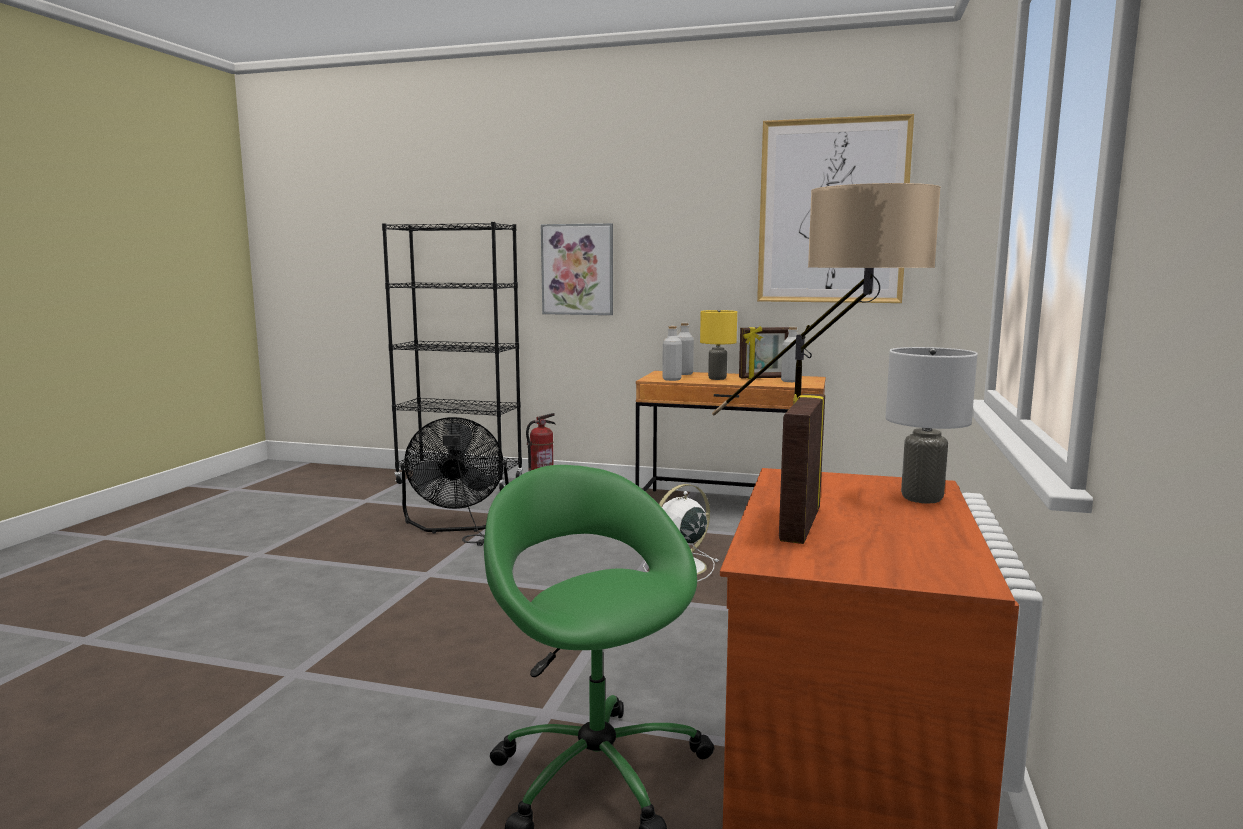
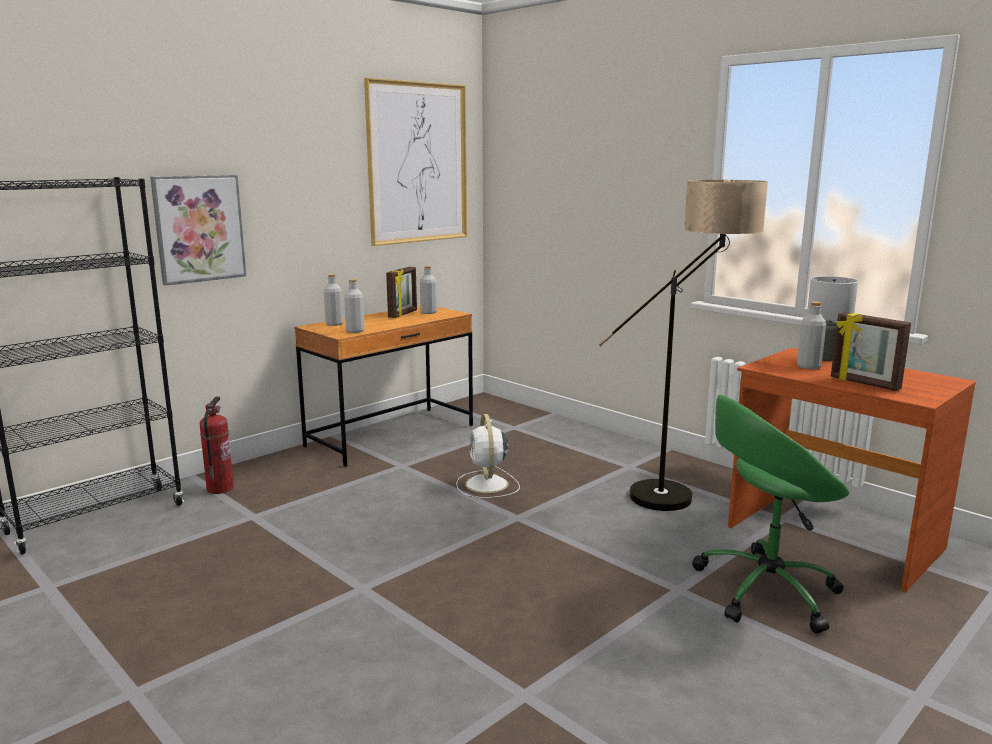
camera: 60 degrees left, 5 degrees up
(459, 527) = (251, 548): black fan -> none
(717, 378) = (378, 322): yellow table lamp -> none
(845, 494) = (808, 366): none -> grey bottle

